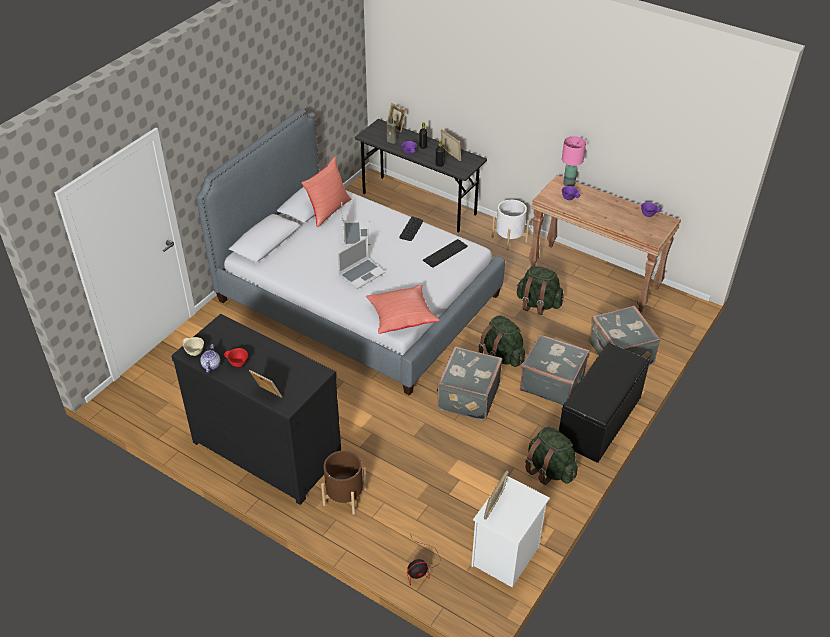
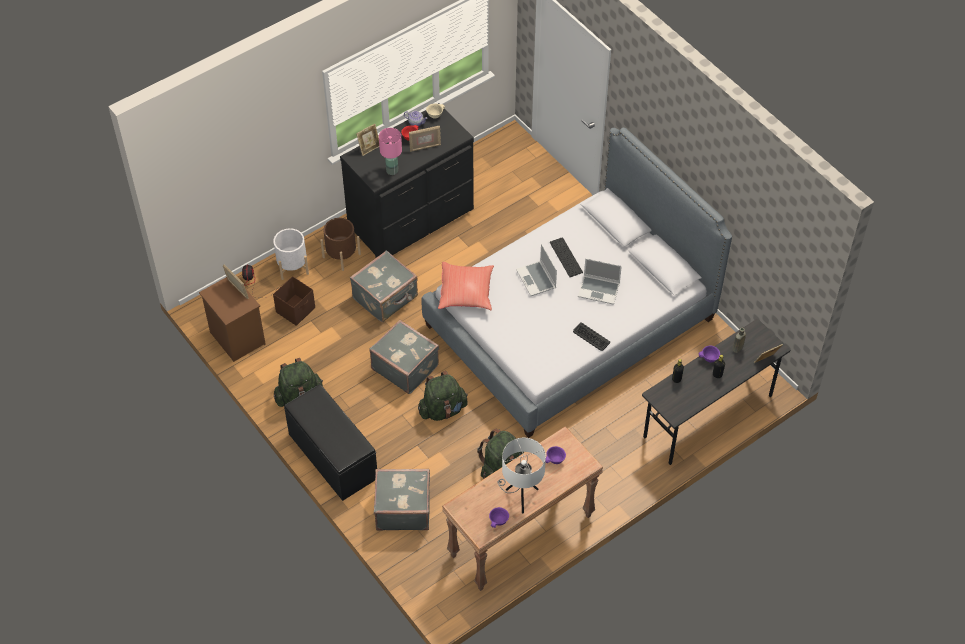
camera: 110 degrees right, 10 degrees up
(328, 210) = (647, 278): red pillow -> none
(440, 512) = (296, 310): none -> brown storage box
(445, 252) = (543, 353): keyboard -> keyboard (567, 257)
(450, 155) = (692, 395): picture frame -> picture frame (425, 147)
(506, 557) = (236, 338): white nightstand -> brown nightstand
(509, 239) = (614, 481): white planter -> white planter (292, 266)
(552, 382) = (392, 437): grey suitcase -> grey suitcase (386, 298)
(569, 183) = (581, 471): pink table lamp -> pink table lamp (392, 171)
(616, 208) = (520, 496): none -> white table lamp

